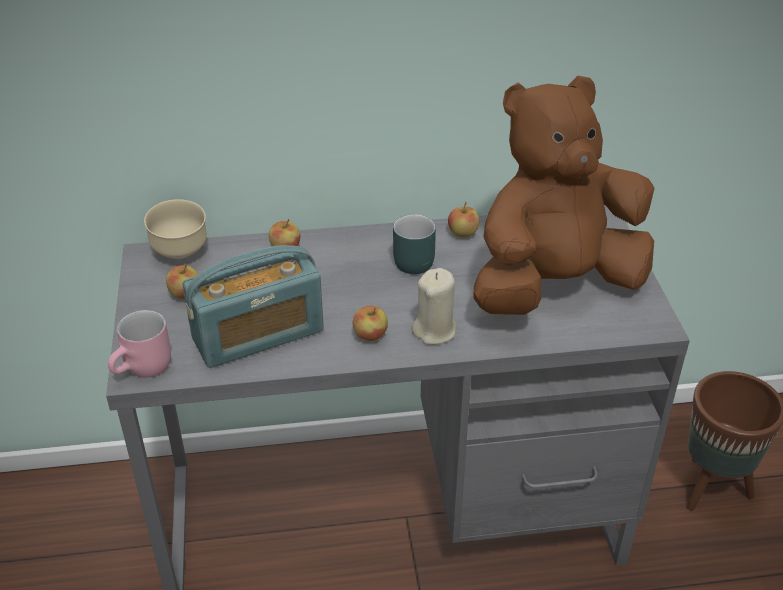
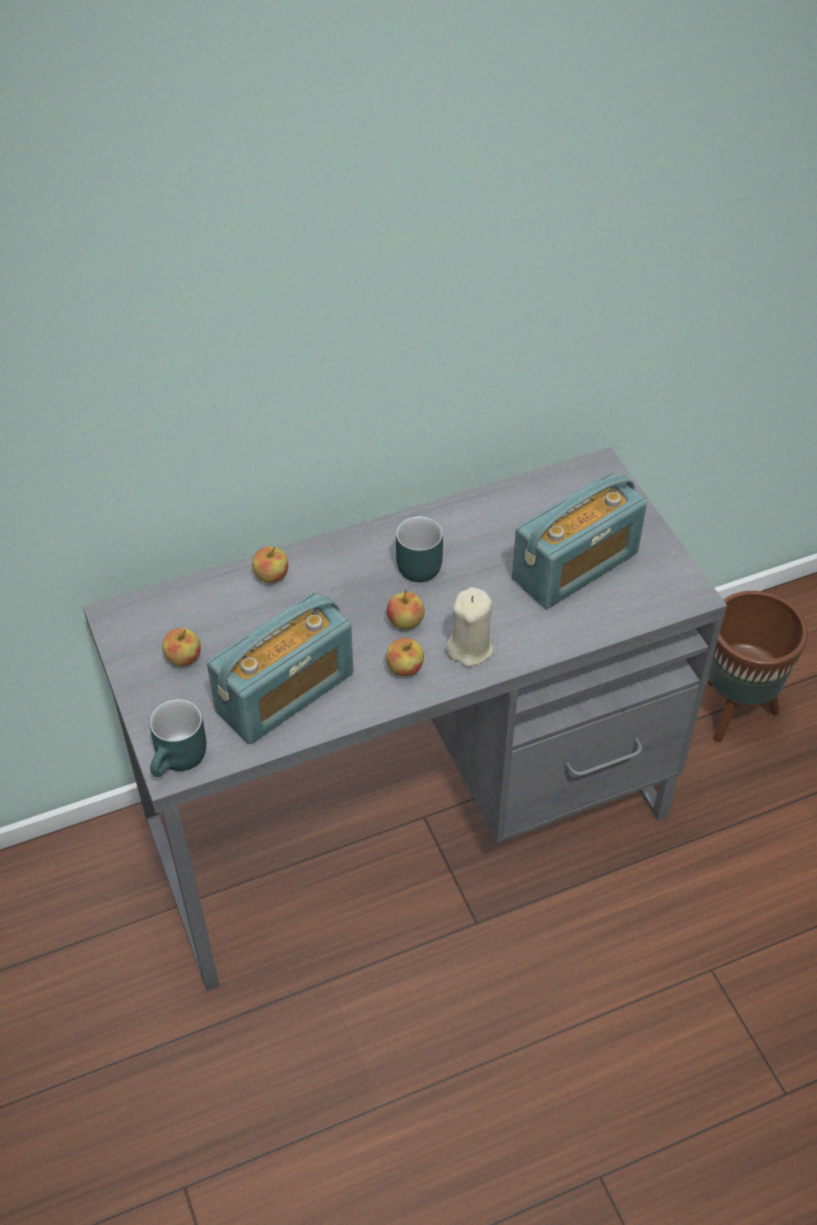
camera: 15 degrees left, 10 degrees up
(145, 369) = (181, 761): pink mug -> turquoise mug
(181, 254) = (155, 606): beige bowl -> none
(462, 233) = (458, 518): apple -> apple (405, 622)
(554, 285) = (575, 566): brown plush toy -> radio

